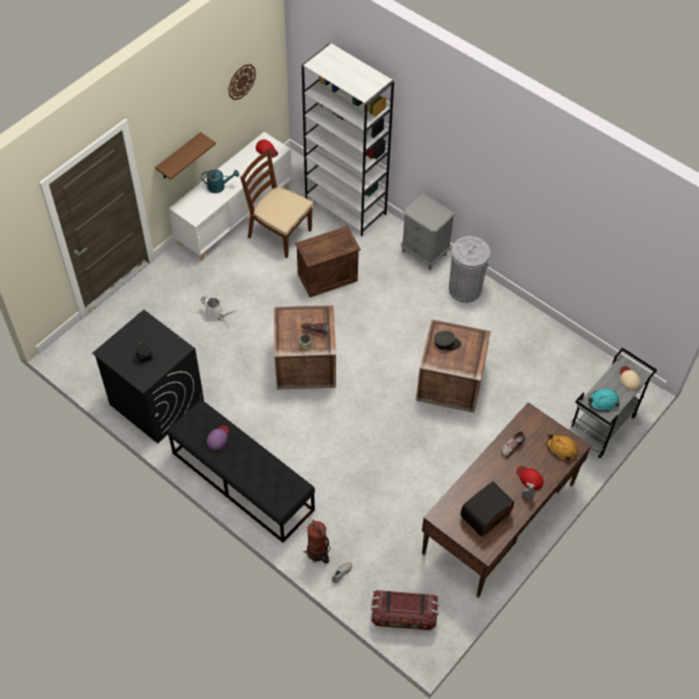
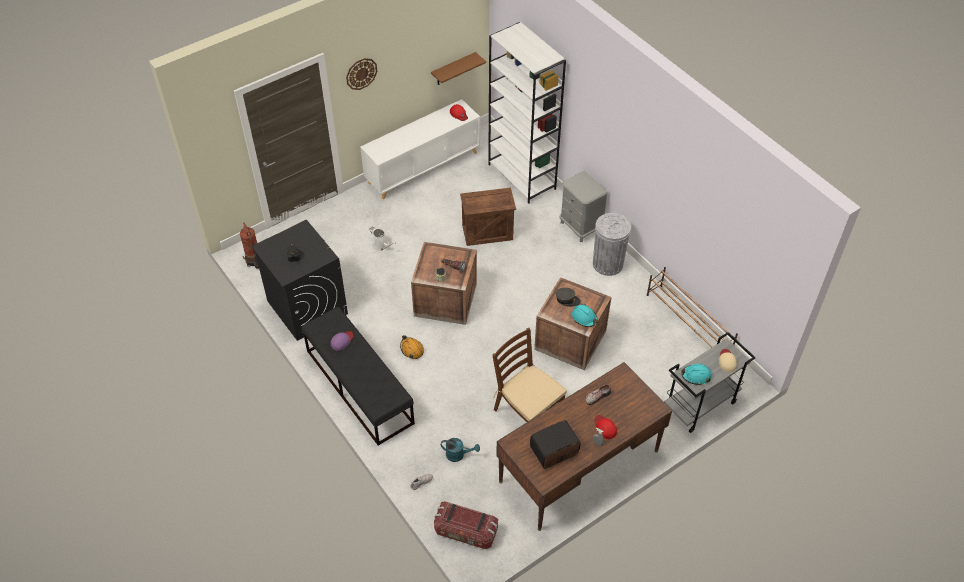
camera: 15 degrees right, 5 degrees down
(179, 157) = (374, 102): brown shelf -> brown shelf (453, 69)
(219, 187) = (408, 137): turquoise watering can -> turquoise watering can (458, 455)
(241, 81) = (441, 46): wall clock -> wall clock (361, 73)
(279, 233) = (456, 189): brown chair -> brown chair (527, 412)
(317, 553) = (406, 461): fire extinguisher -> fire extinguisher (254, 261)
(470, 360) = (584, 318): none -> turquoise hard hat
(561, 448) = (643, 408): orange hard hat -> orange hard hat (412, 349)
(565, 339) = (688, 324): none -> brown shoe rack

